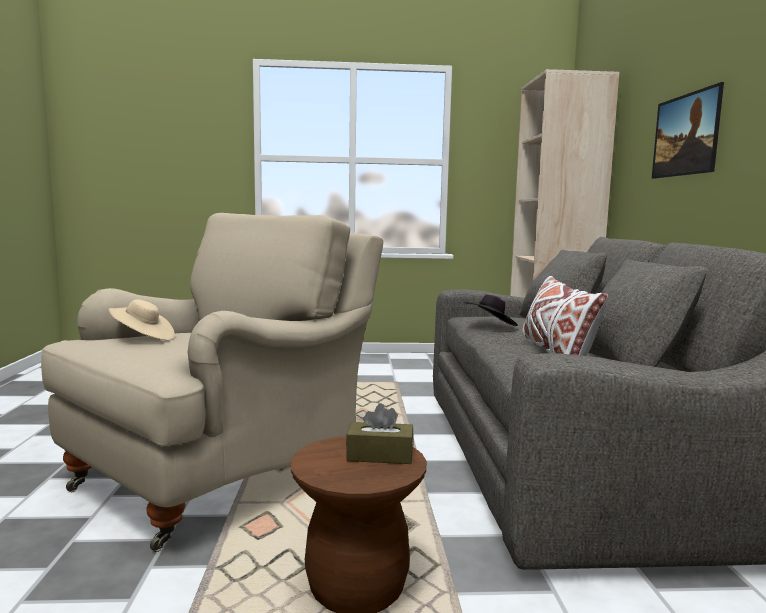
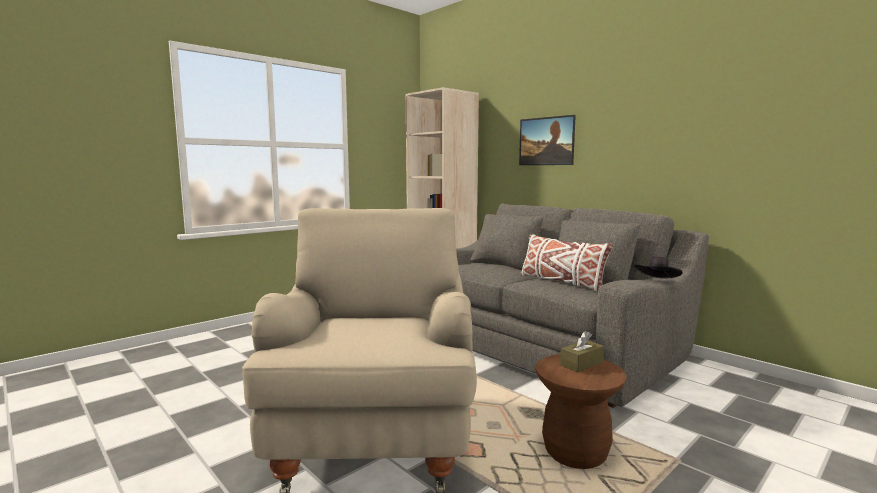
camera: 40 degrees left, 0 degrees up
(143, 338) = (332, 332): beige hat -> none
(490, 326) = (488, 272): black hat -> black hat (657, 281)

